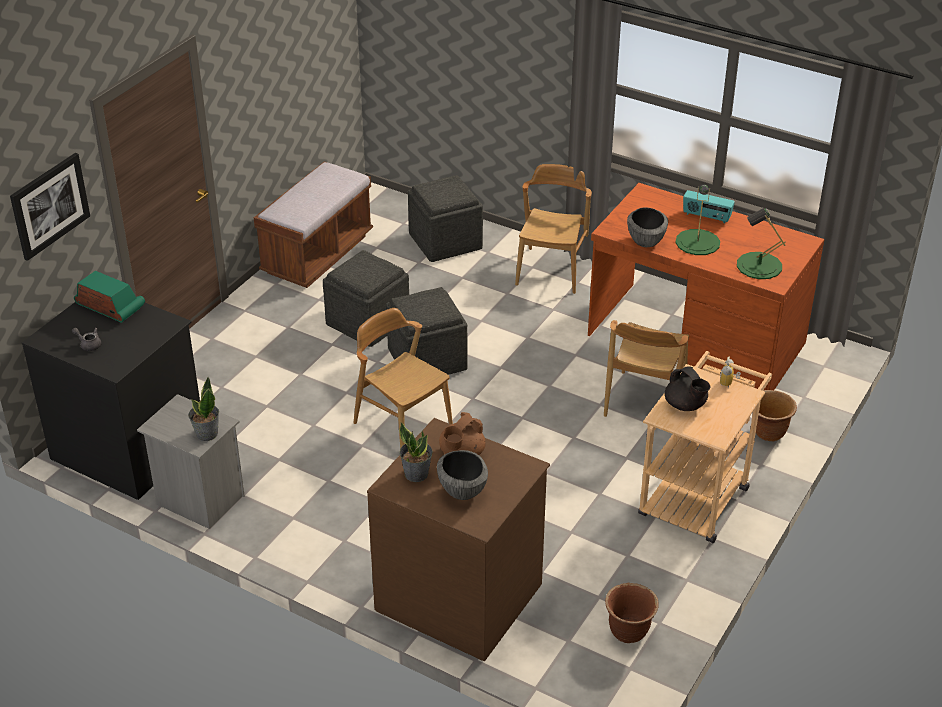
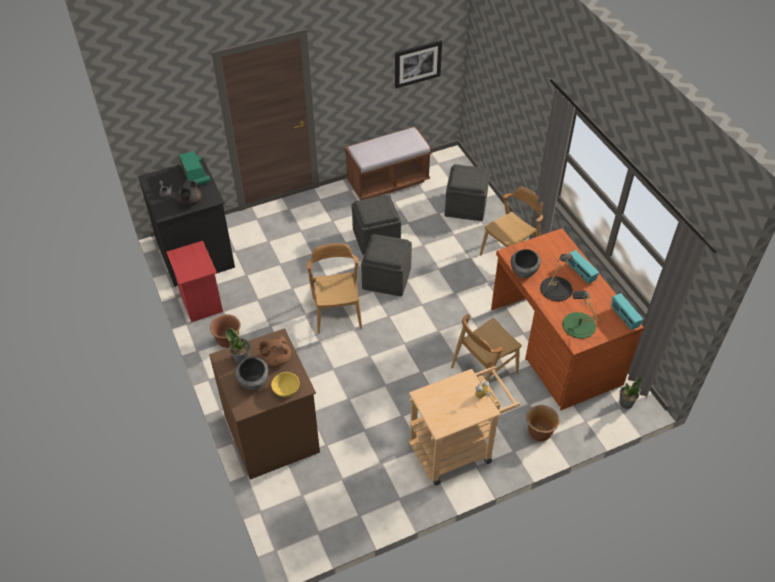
camera: 35 degrees right, 10 degrees up
(49, 205) = (171, 105): picture -> picture (417, 63)
(199, 501) = (200, 303): grey nightstand -> red nightstand
(206, 434) = (194, 272): potted plant -> potted plant (625, 403)
(511, 478) = (286, 390): none -> yellow bowl
(628, 631) = (338, 510): brown planter -> brown planter (228, 341)
(685, 405) = (442, 396): black teapot -> black teapot (189, 202)
(697, 242) = (556, 289): green table lamp -> black table lamp
(796, 239) = (624, 318): none -> radio

